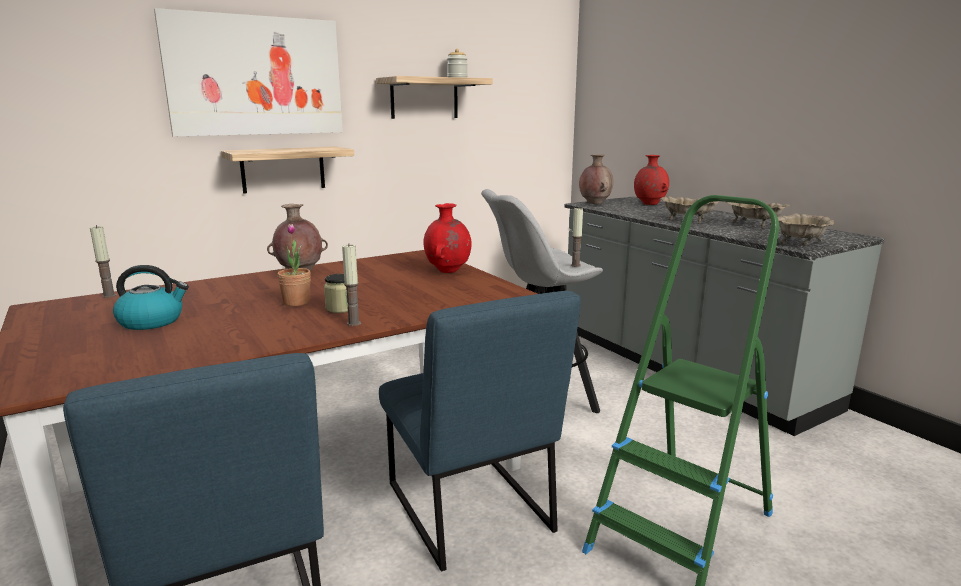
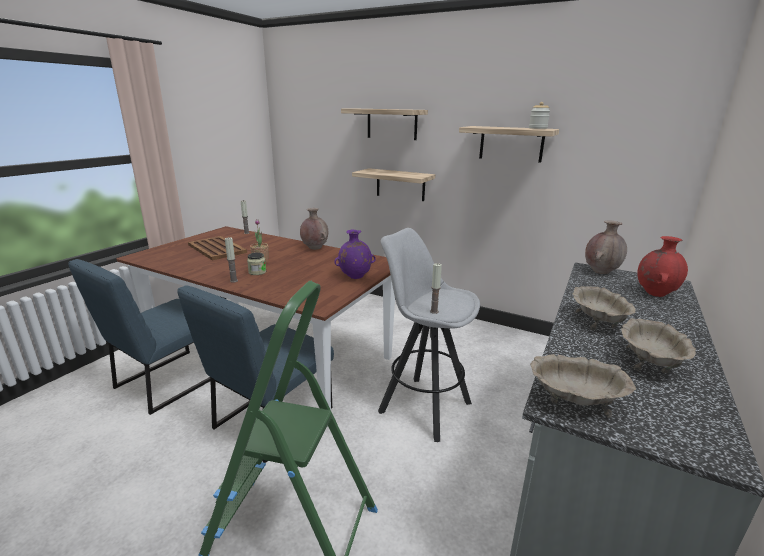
camera: 60 degrees right, 5 degrees up
(152, 321) = (217, 248): kettle -> brown tray
(256, 76) = (392, 124): picture -> shelf
(448, 271) = (355, 277): red vase -> purple vase

